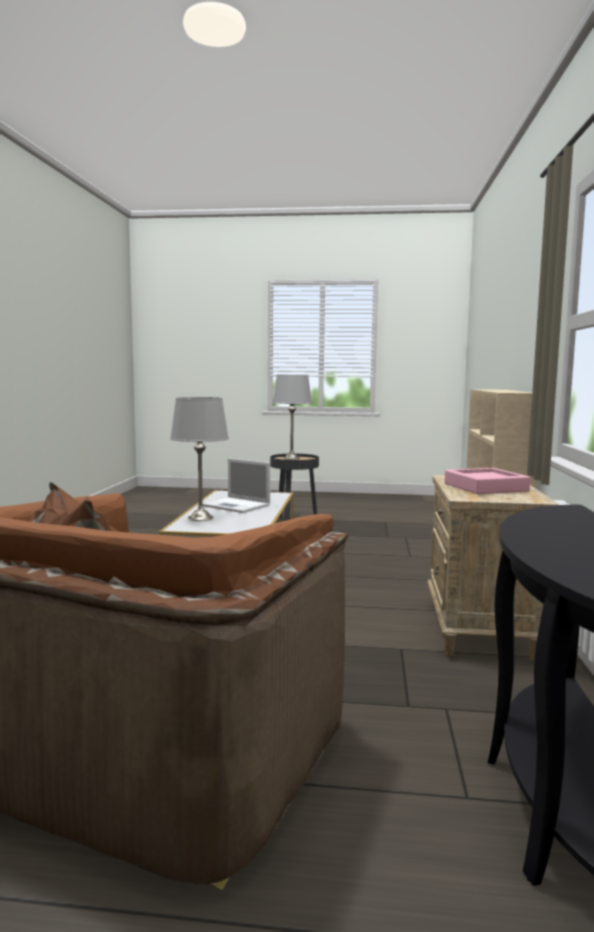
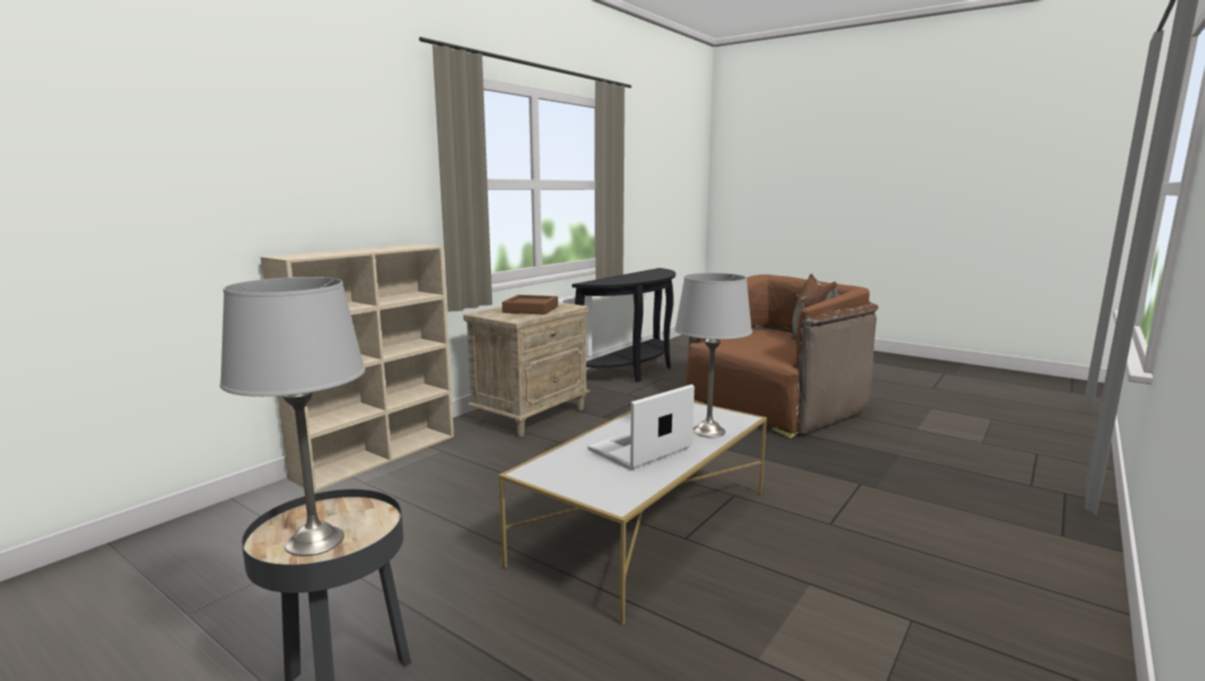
camera: 150 degrees left, 5 degrees up
(237, 506) = (639, 449): laptop -> laptop turned 105 degrees counterclockwise
(485, 487) = (530, 309): pink tray -> brown tray

